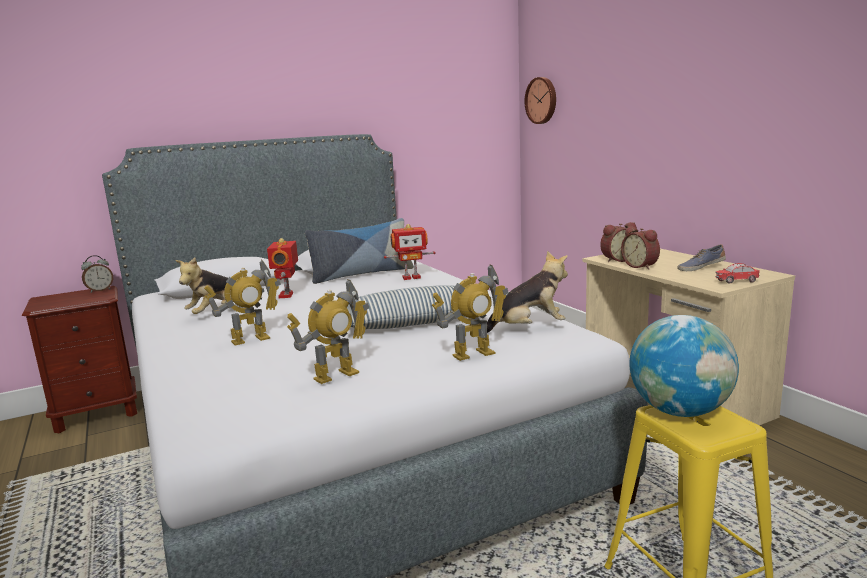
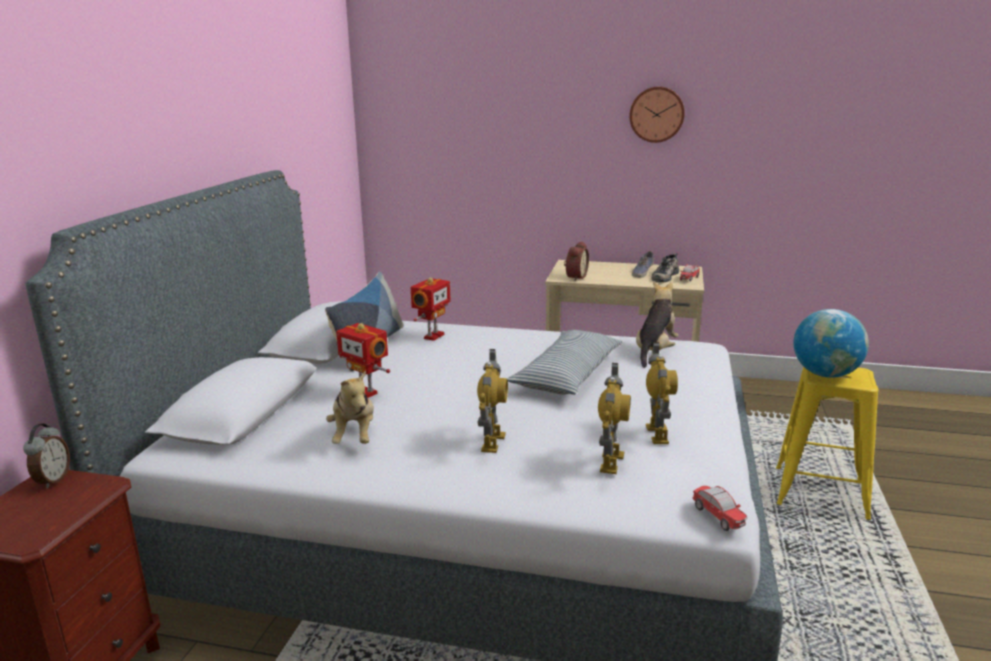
camera: 50 degrees left, 5 degrees up
(197, 437) = (717, 517): none -> toy car
(473, 354) = (682, 382): toy robot -> toy robot (610, 462)
(542, 100) = (397, 117): wall clock -> wall clock (656, 114)
(641, 266) = (605, 279): alarm clock -> none
(715, 274) = (664, 276): none -> shoe

